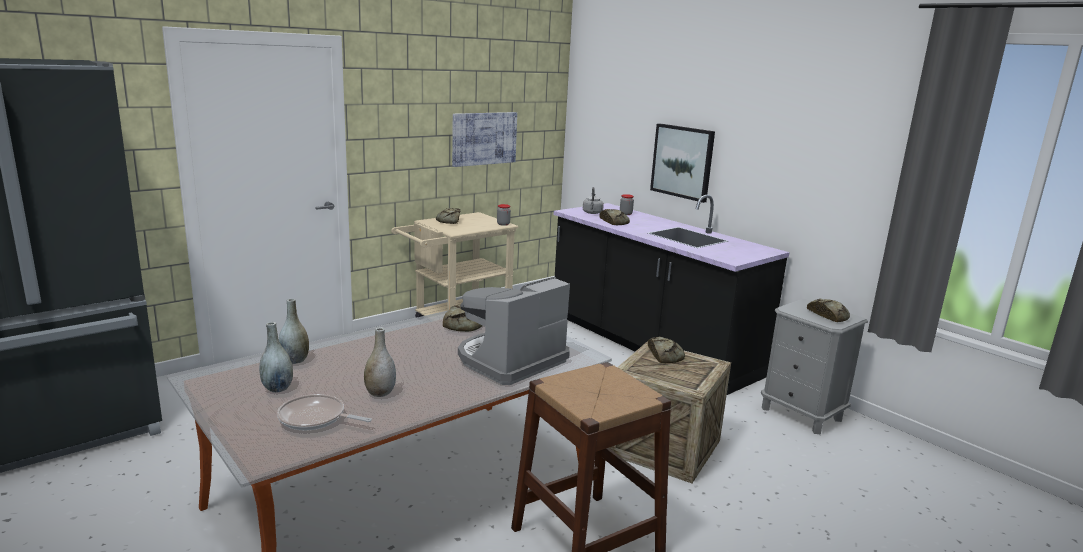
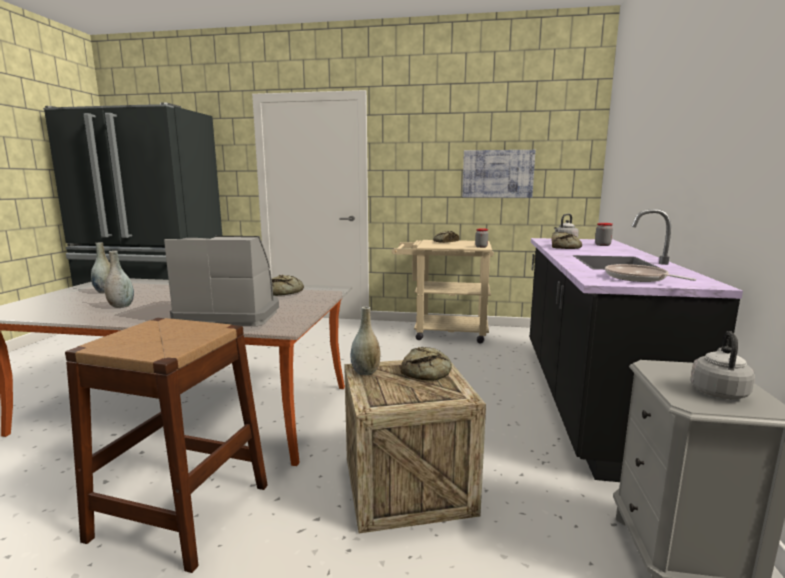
camera: 50 degrees right, 5 degrees down
(295, 360) = (154, 285): grey vase -> grey vase (365, 372)
(315, 418) = (64, 306): frying pan -> frying pan (638, 278)
(682, 162) = (664, 177): picture -> none
(828, 315) = (718, 391): bread -> grey kettle

